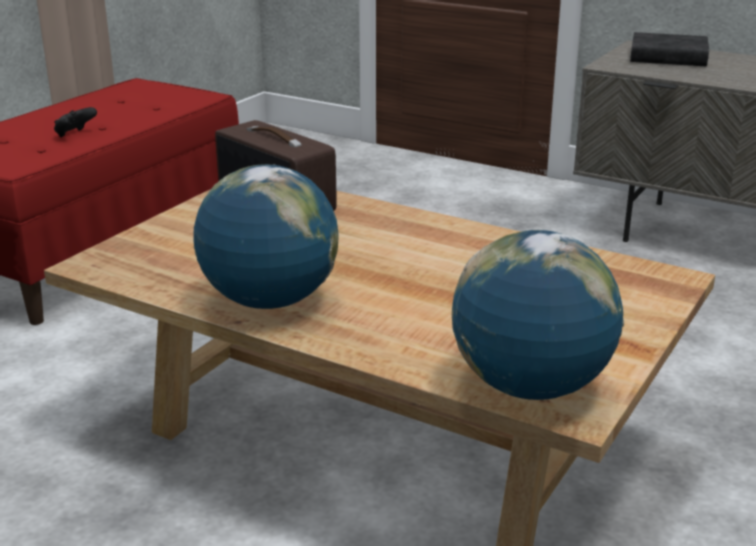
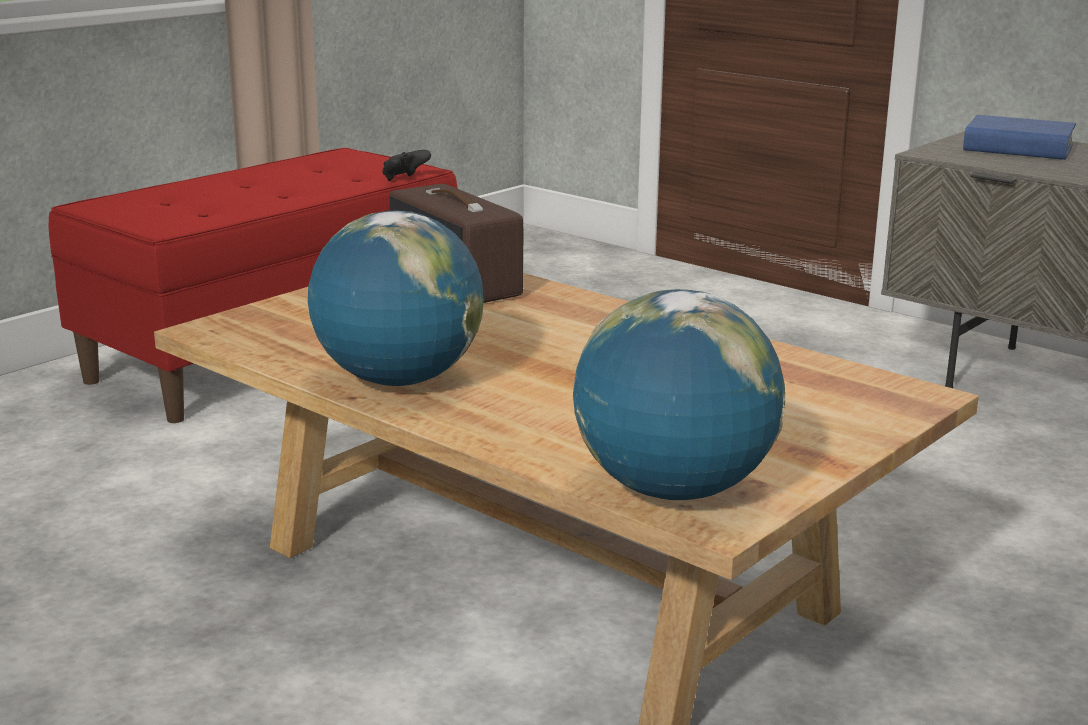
camera: 10 degrees right, 5 degrees down
(75, 135) = (247, 200): black game controller -> black game controller (404, 179)
(668, 58) = (1018, 148): black book -> blue book

